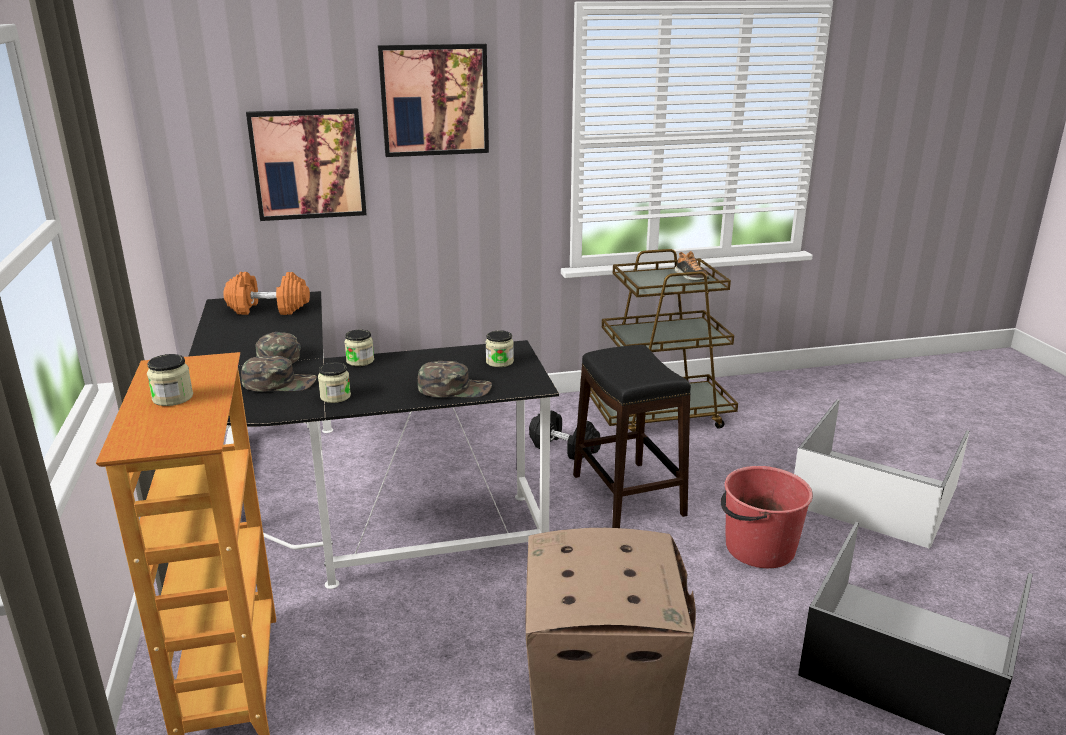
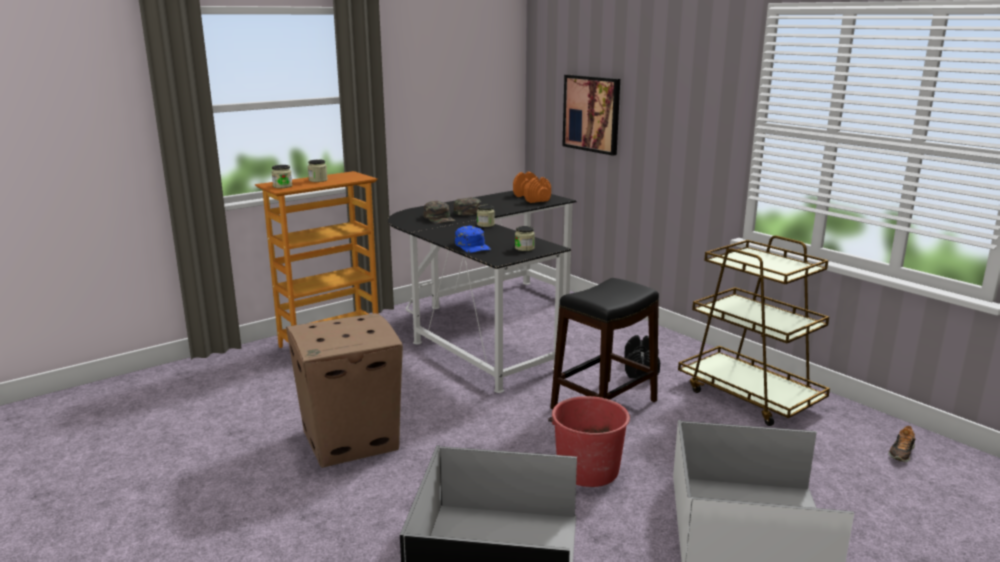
camera: 65 degrees right, 5 degrees down
(335, 396) = (435, 229): jar -> jar (282, 186)
(434, 100) = (663, 78): picture -> none
(454, 388) = (473, 246): green cap -> blue cap
(690, 276) = (789, 268): shoe -> shoe (901, 453)

